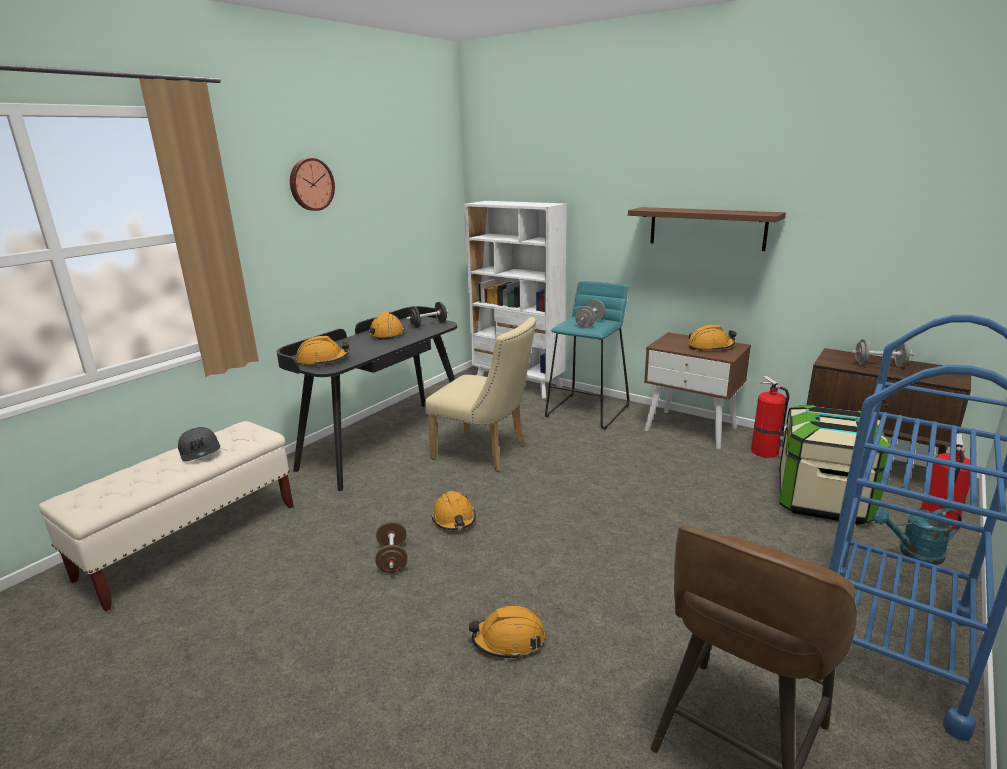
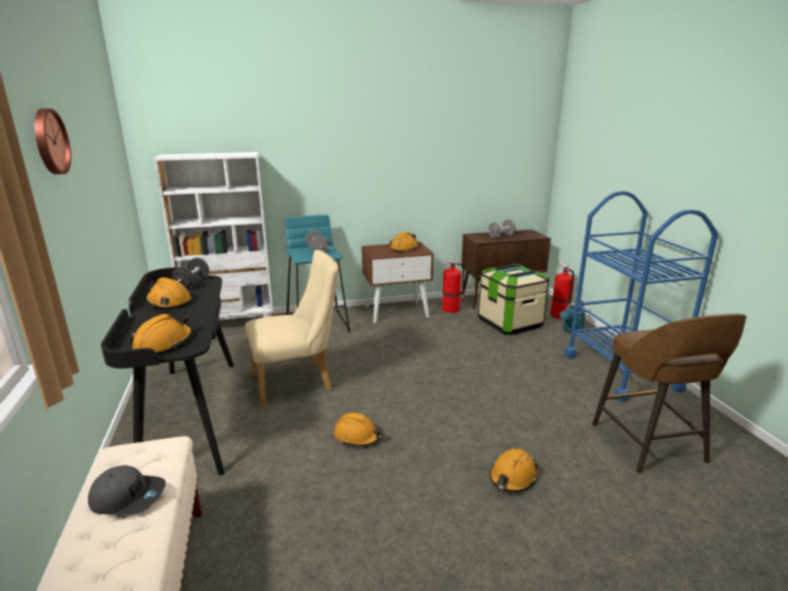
camera: 50 degrees left, 0 degrees up
(392, 559) = (365, 488): brown dumbbell -> none
(706, 228) = (380, 163): brown shelf -> none

